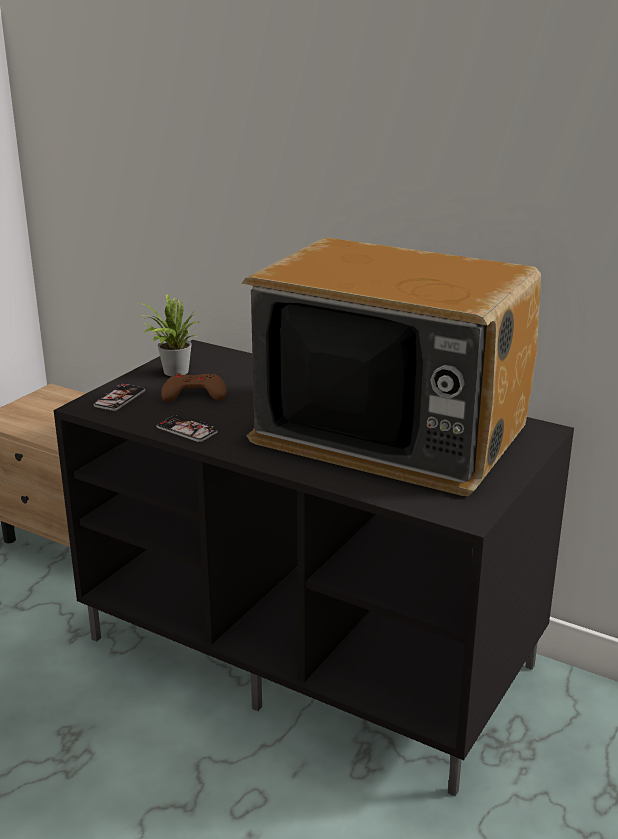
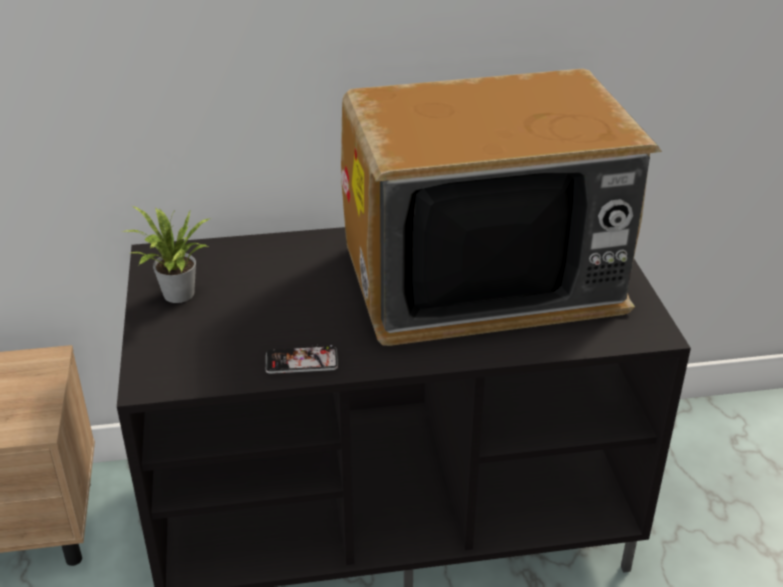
camera: 40 degrees left, 10 degrees up
(120, 398) = (171, 356): phone -> none
(194, 394) = (242, 314): brown game controller -> none

